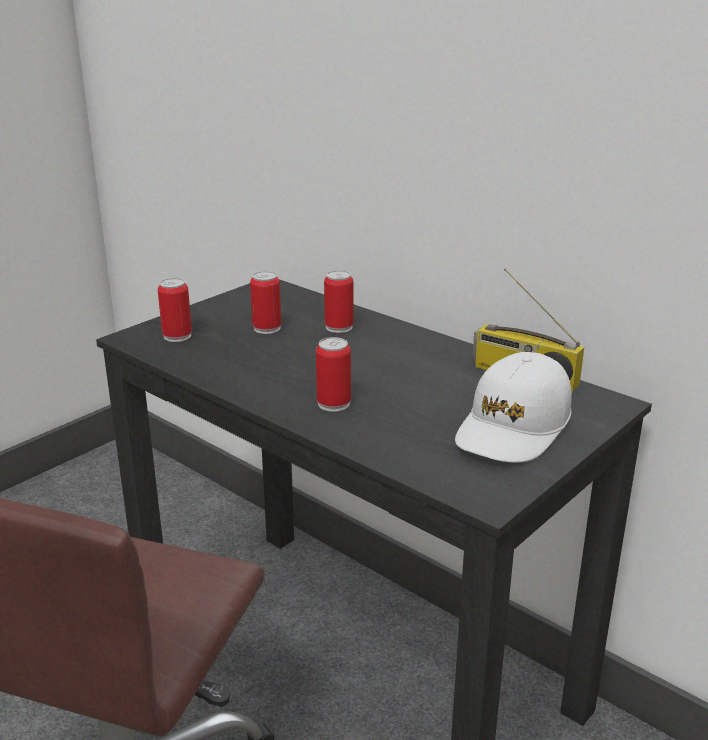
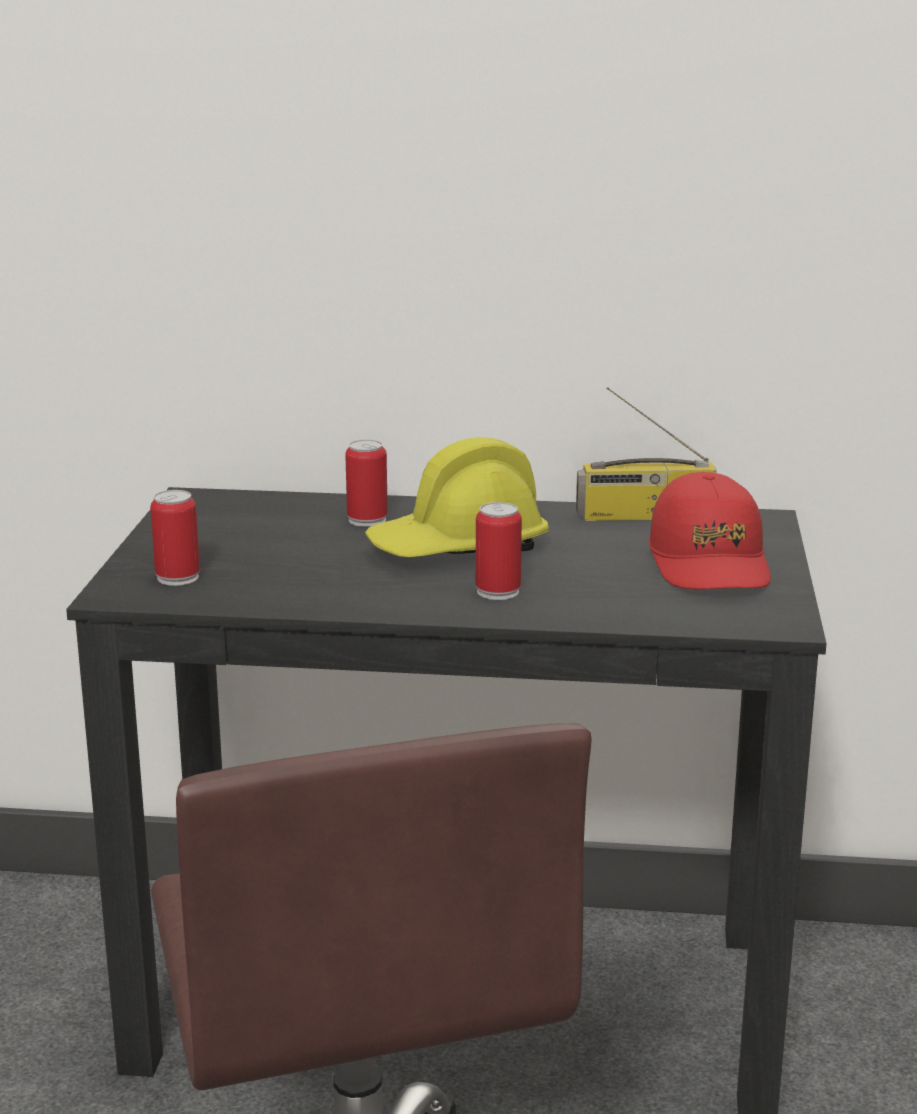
camera: 35 degrees left, 5 degrees down
(267, 328) = (280, 542): can -> none
(361, 363) = (458, 548): none -> yellow hard hat
(513, 427) = (709, 562): white cap -> red cap

